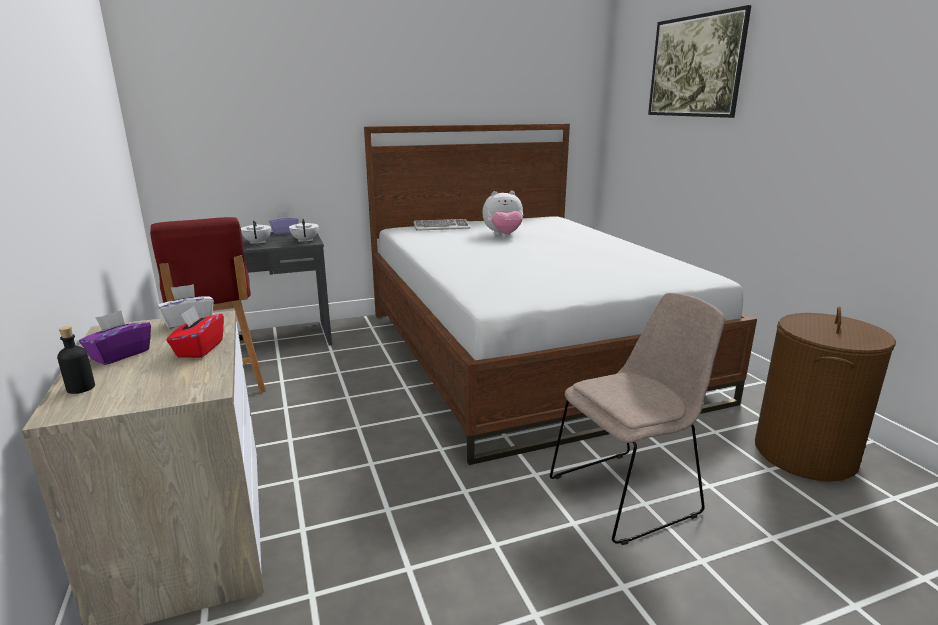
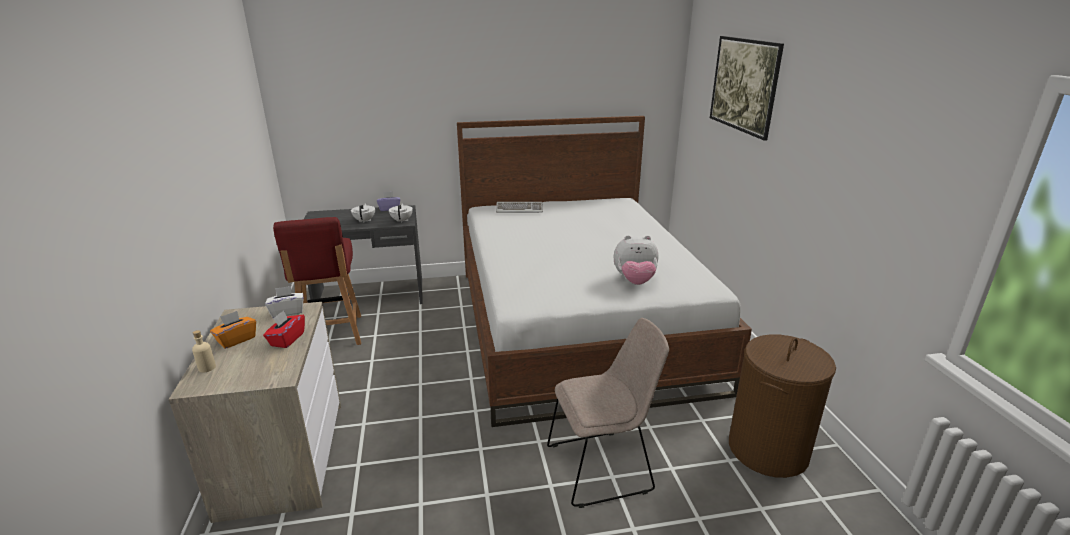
camera: 10 degrees right, 5 degrees up
(81, 388) = (207, 368): black bottle -> beige bottle
(120, 355) = (236, 340): purple tissue box -> orange tissue box
(503, 235) = (567, 223): plush toy -> plush toy (634, 281)

